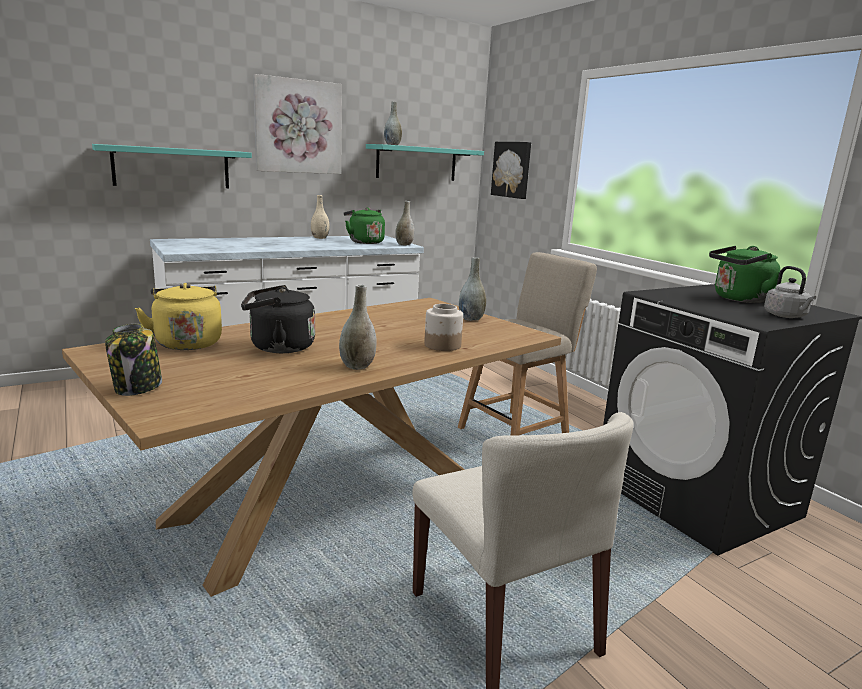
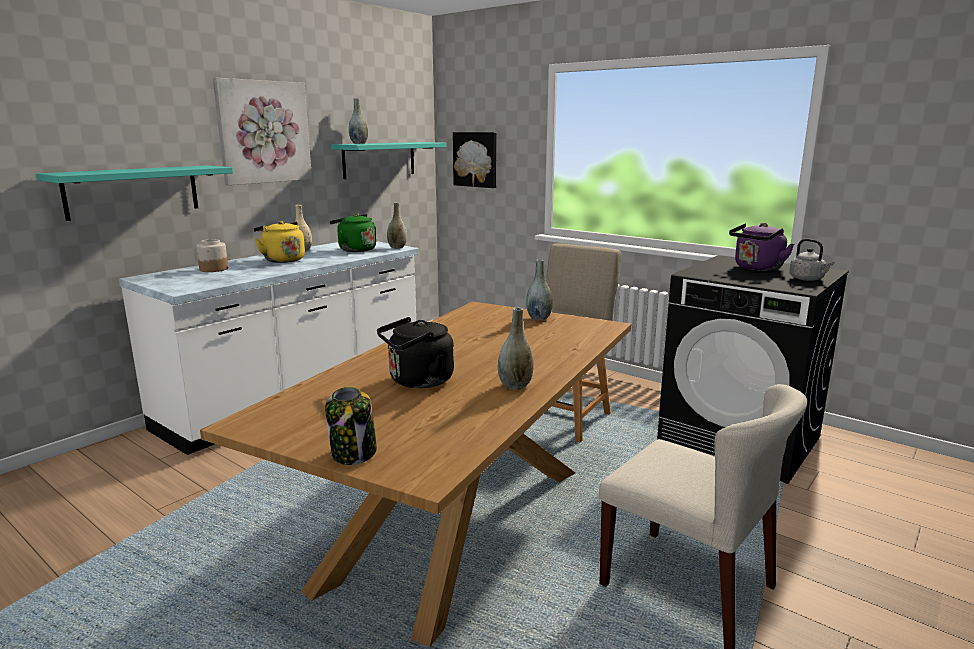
camera: 20 degrees left, 0 degrees up
(187, 343) = (323, 394): yellow kettle -> yellow kettle (282, 260)
(442, 345) = (553, 350): jar -> jar (213, 269)
(739, 299) = (756, 268): green kettle -> purple kettle

